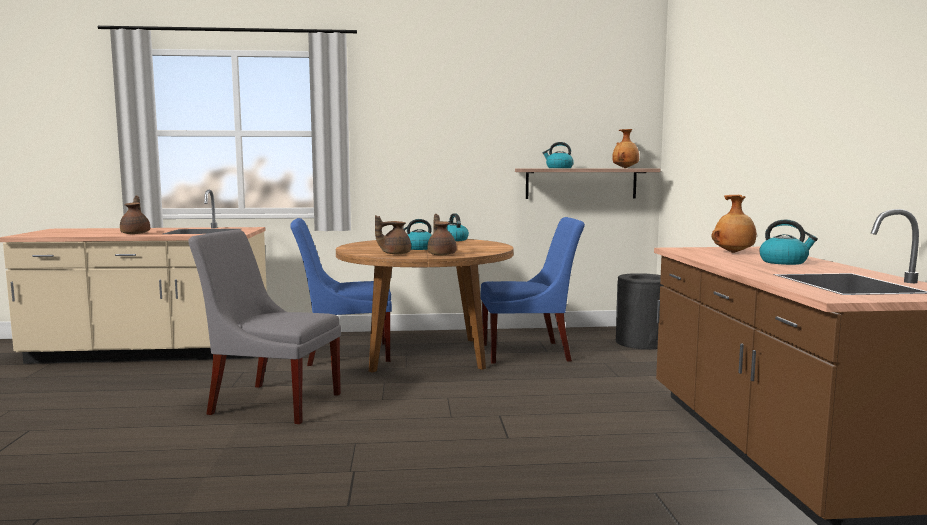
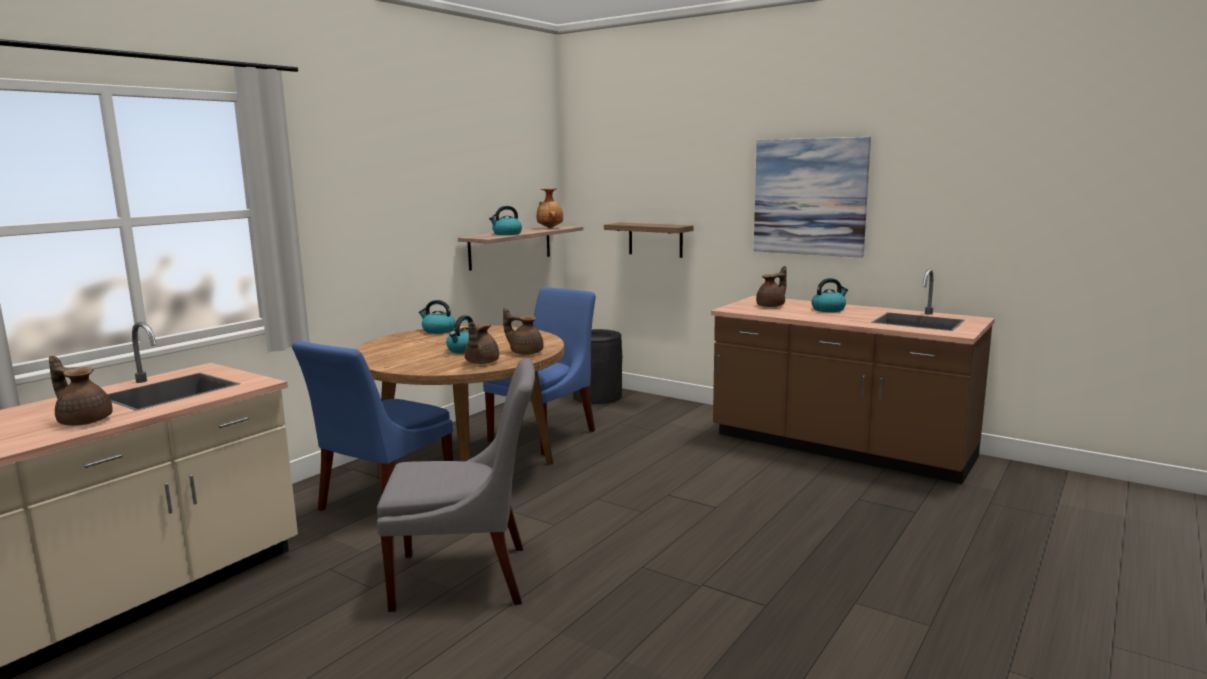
camera: 50 degrees left, 5 degrees up
(271, 402) = (468, 578): grey chair -> grey chair turned 150 degrees counterclockwise
(707, 181) = (655, 239): none -> shelf
(734, 252) = (772, 306): brown vase -> brown teapot
(818, 118) = (809, 197): none -> picture

